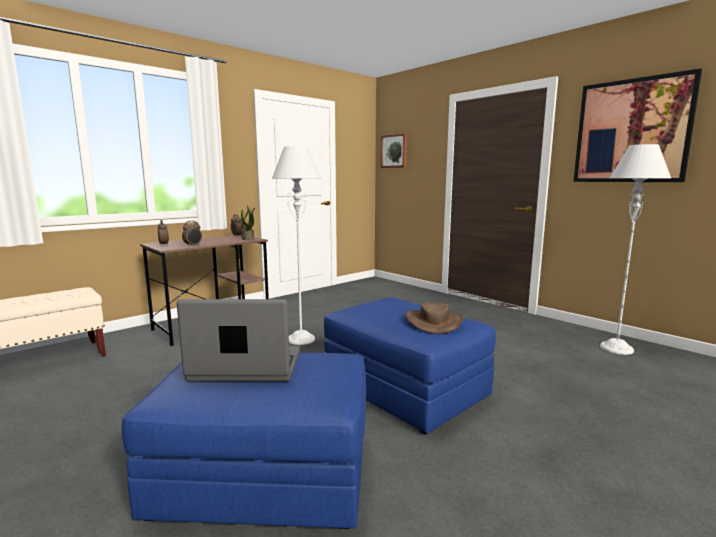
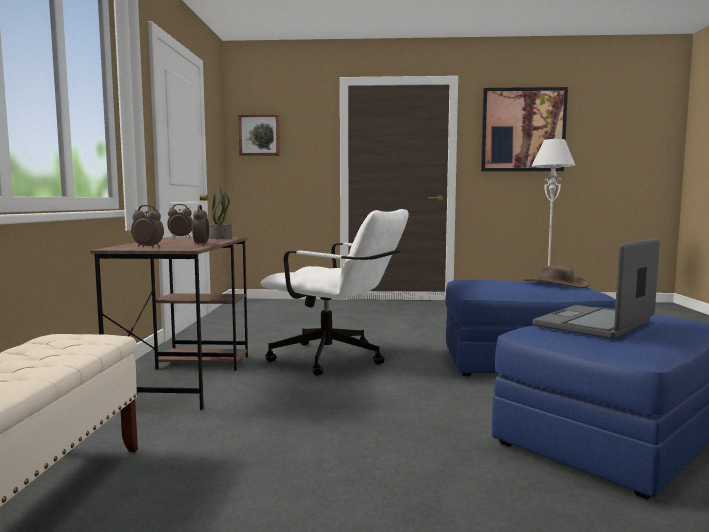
camera: 45 degrees left, 5 degrees down
(301, 339) = (337, 359): grey floor lamp -> white office chair

